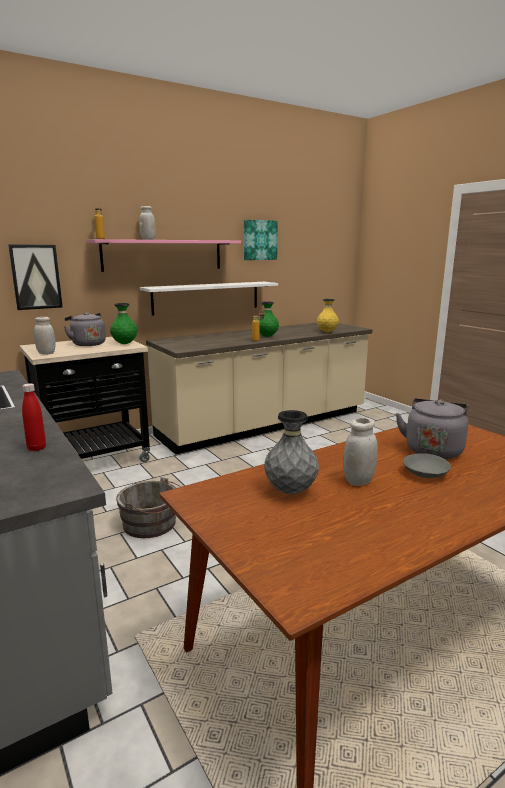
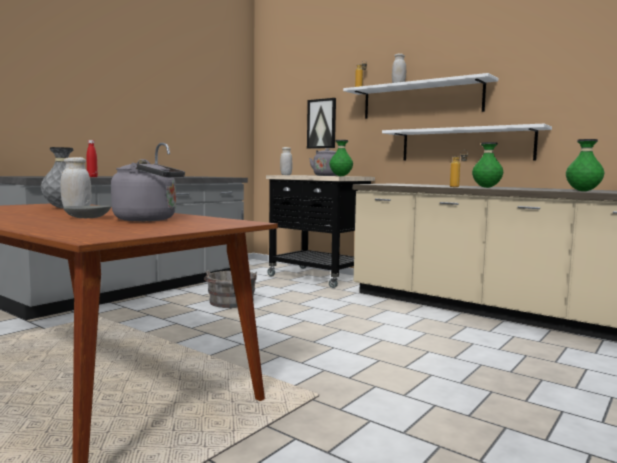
camera: 70 degrees right, 10 degrees down
(163, 255) = (421, 100): pink shelf -> white shelf
(259, 240) = (548, 72): picture -> none
(327, 332) = (583, 191): yellow vase -> green vase

